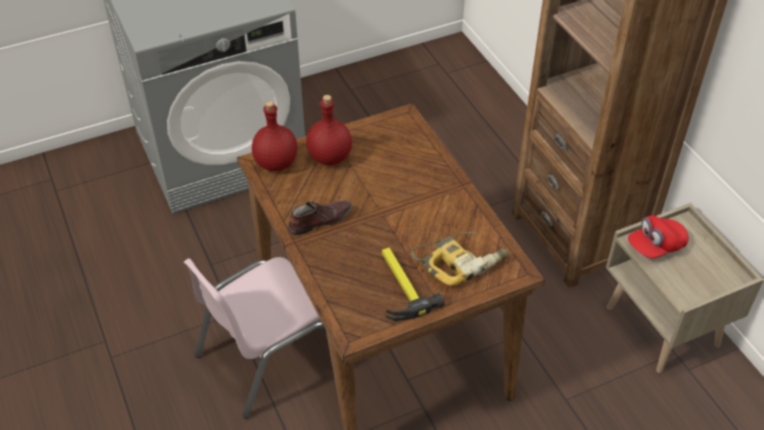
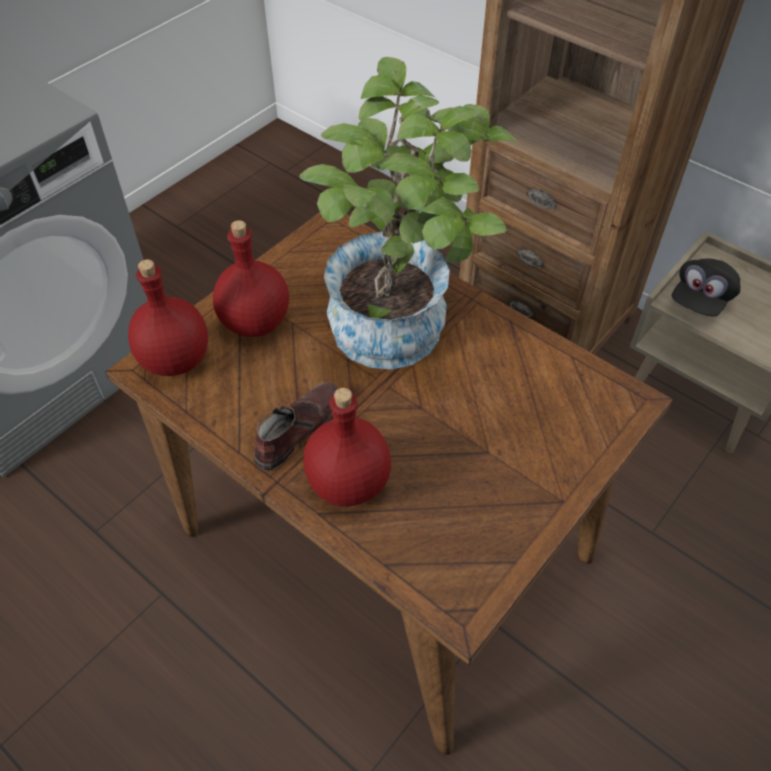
camera: 25 degrees left, 5 degrees up
(269, 355) = (246, 635): pink chair -> none
(331, 256) = (348, 484): none -> red bottle
(399, 286) = (482, 492): hammer -> none
(408, 191) = (402, 334): none -> potted plant
(461, 261) = (544, 416): power drill -> none
(655, 246) = (701, 299): red cap -> black cap

